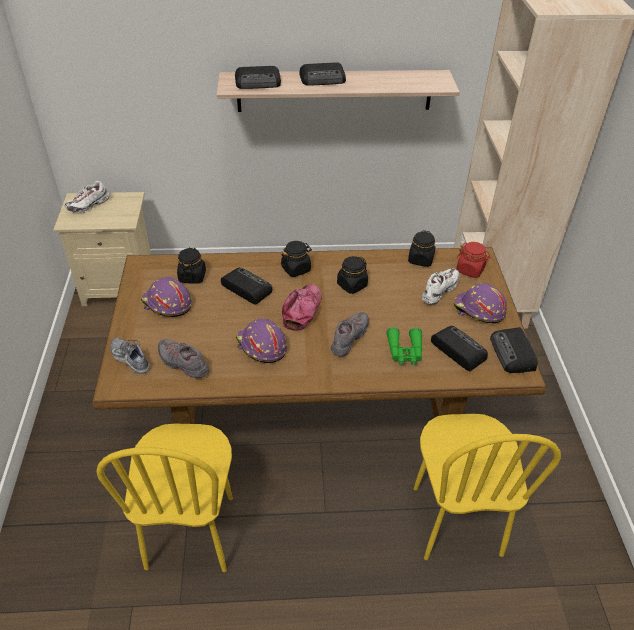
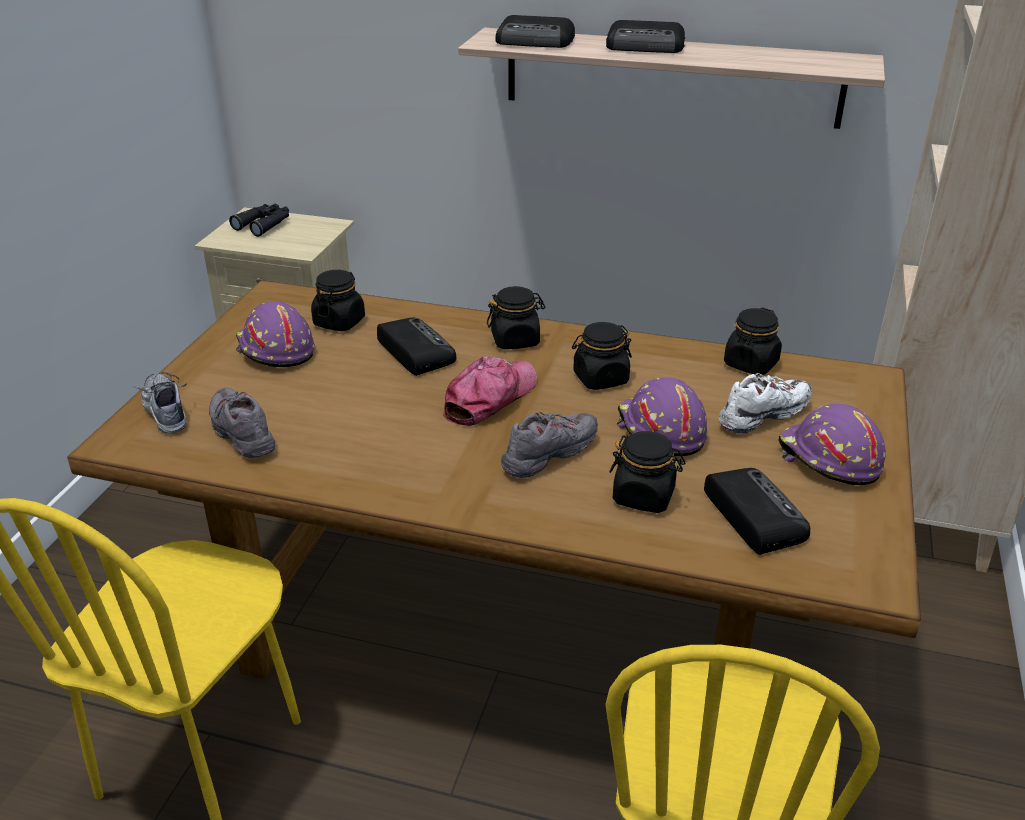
camera: 20 degrees right, 10 degrees down
(89, 205) = (264, 224): white shoe -> black binoculars
(261, 347) = (386, 436): purple hard hat -> purple hard hat (659, 431)
(405, 352) = (644, 496): green binoculars -> black jar
(470, 270) = (842, 395): red jar -> none
(513, 354) = (868, 546): radio -> none

